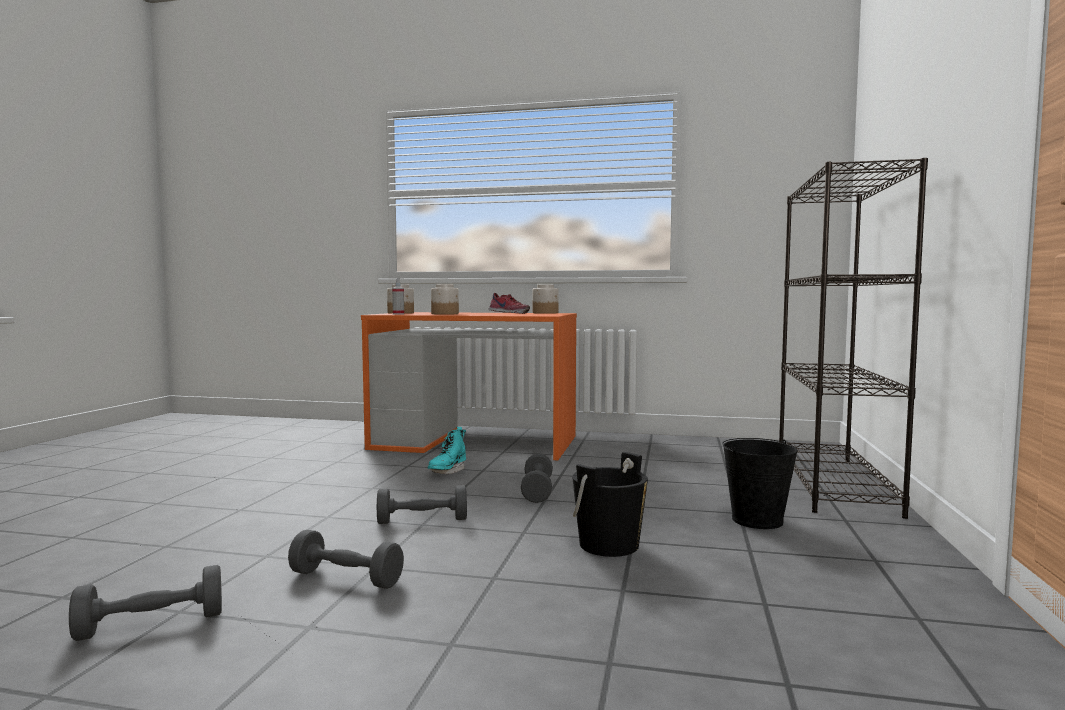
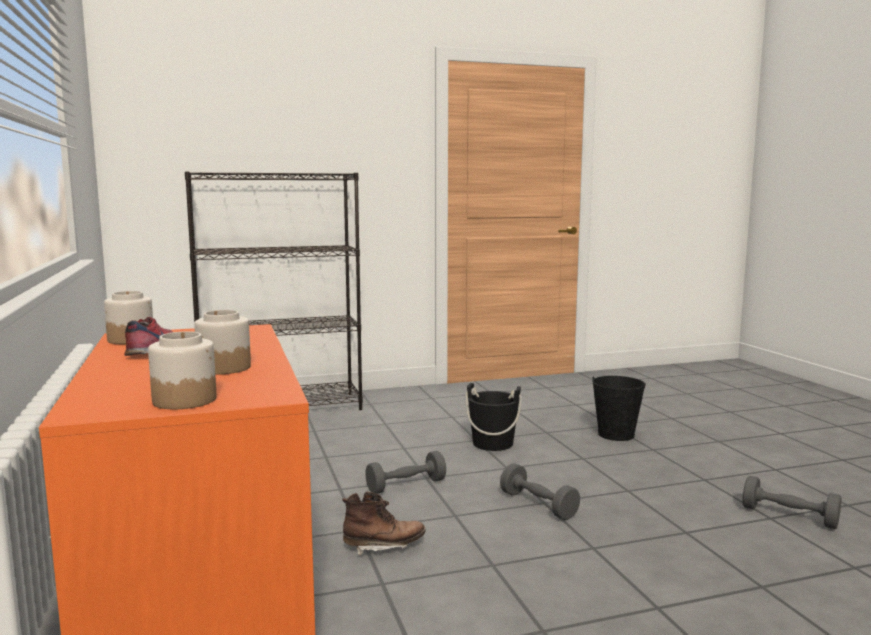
camera: 120 degrees left, 5 degrees up
(346, 578) = (655, 492): grey dumbbell -> none
(398, 314) = (267, 385): spray bottle -> none
(447, 471) = (384, 547): turquoise boot -> brown boot
(757, 520) = (396, 419): black bucket -> black bucket (616, 434)

